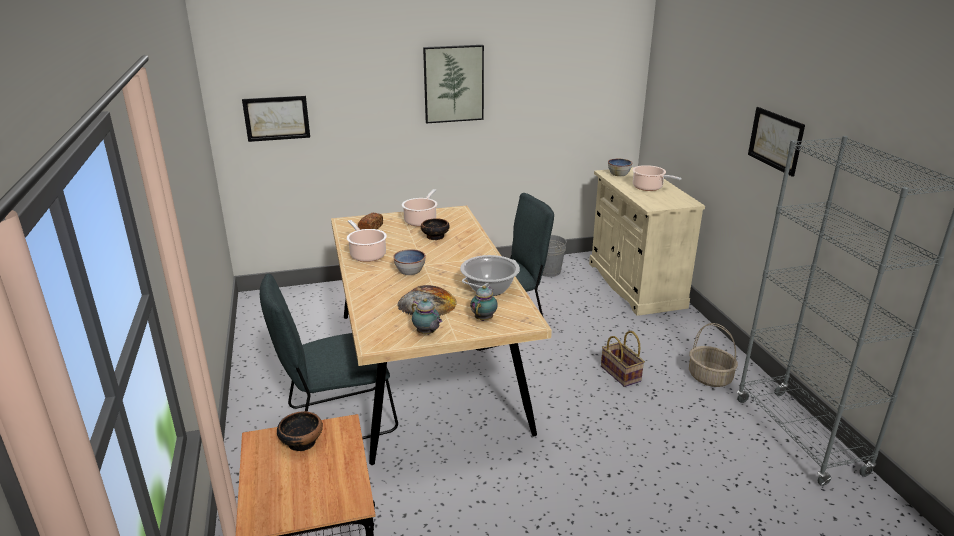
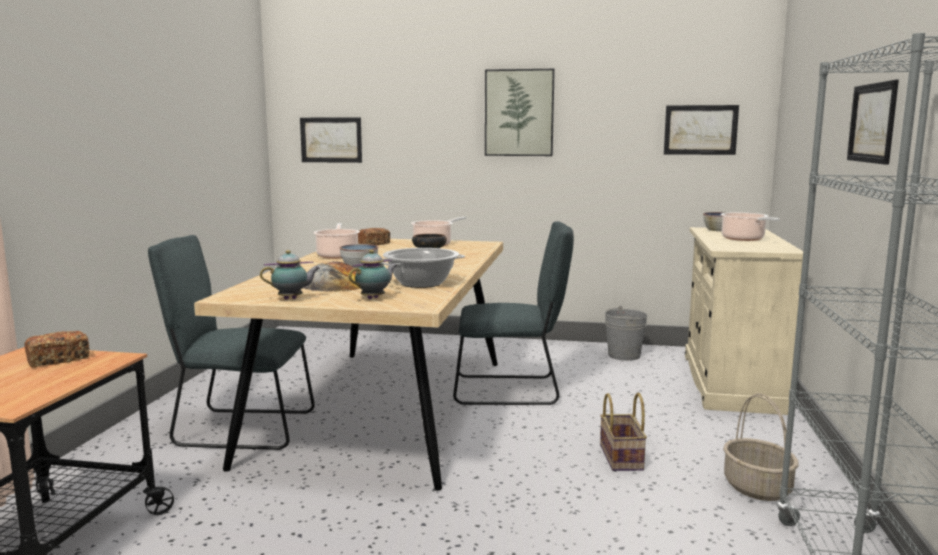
camera: 25 degrees right, 15 degrees down
(301, 441) = (58, 360): bowl -> bread
(427, 333) = (292, 299): teapot -> teapot turned 90 degrees counterclockwise
(594, 90) = (700, 130): none -> picture

